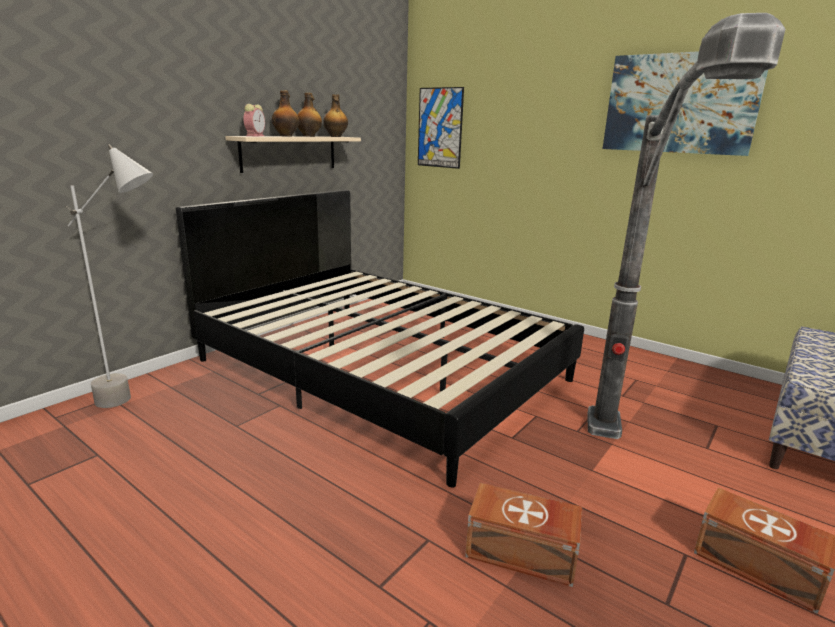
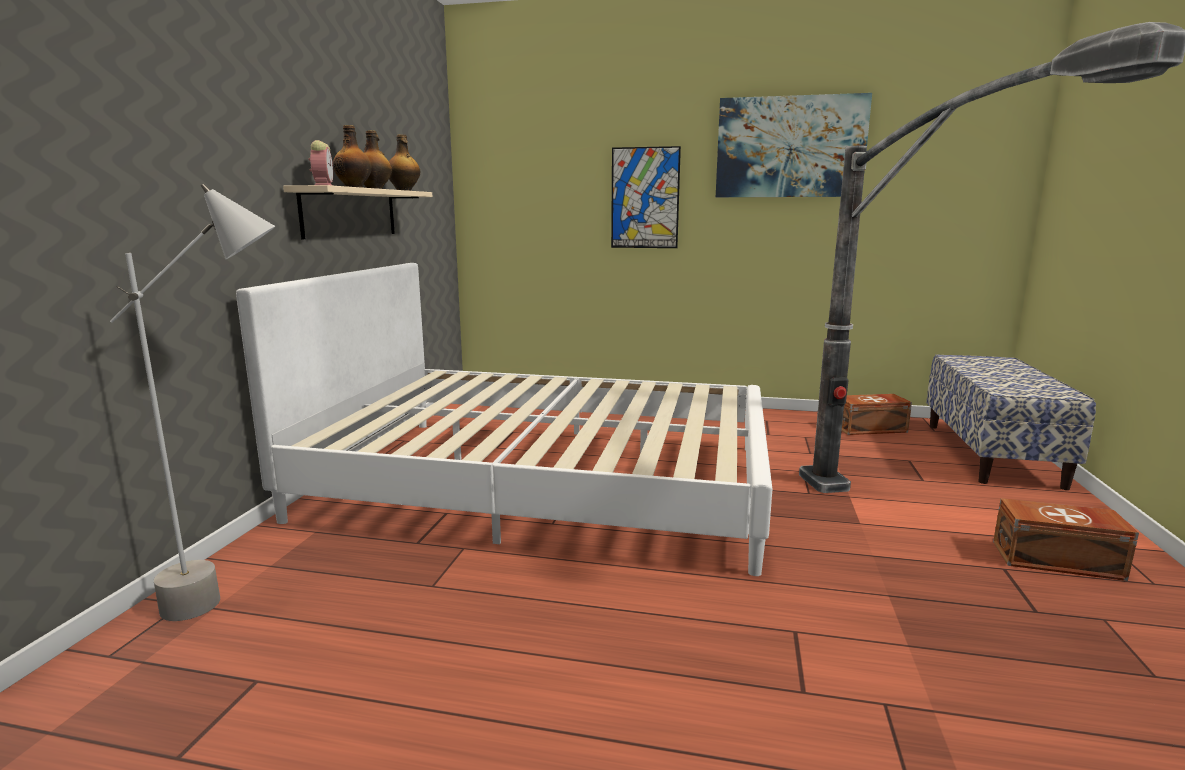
camera: 25 degrees left, 5 degrees down
(382, 369) = (545, 480): black bed -> white bed
(440, 128) = (504, 182): picture -> picture (645, 198)
(522, 553) = (889, 613): brown storage box -> brown storage box (871, 429)

